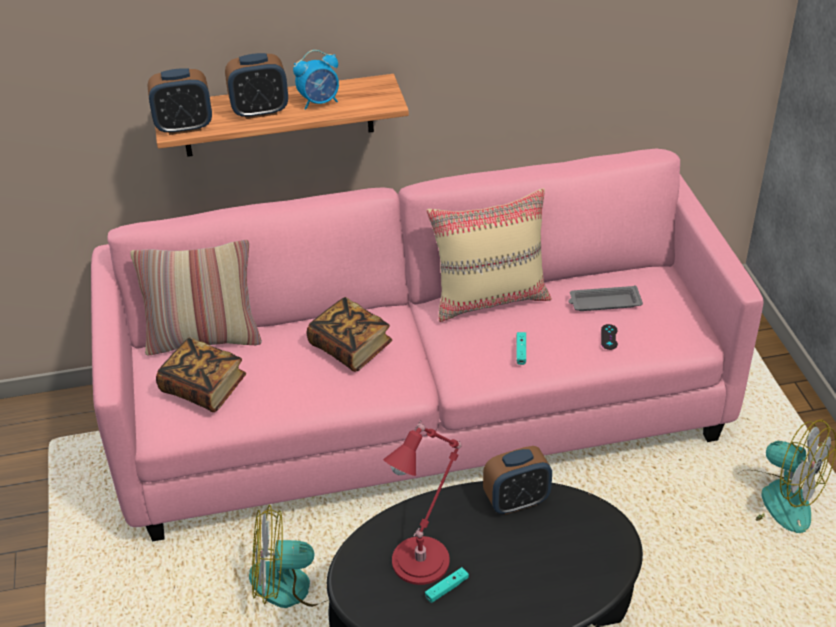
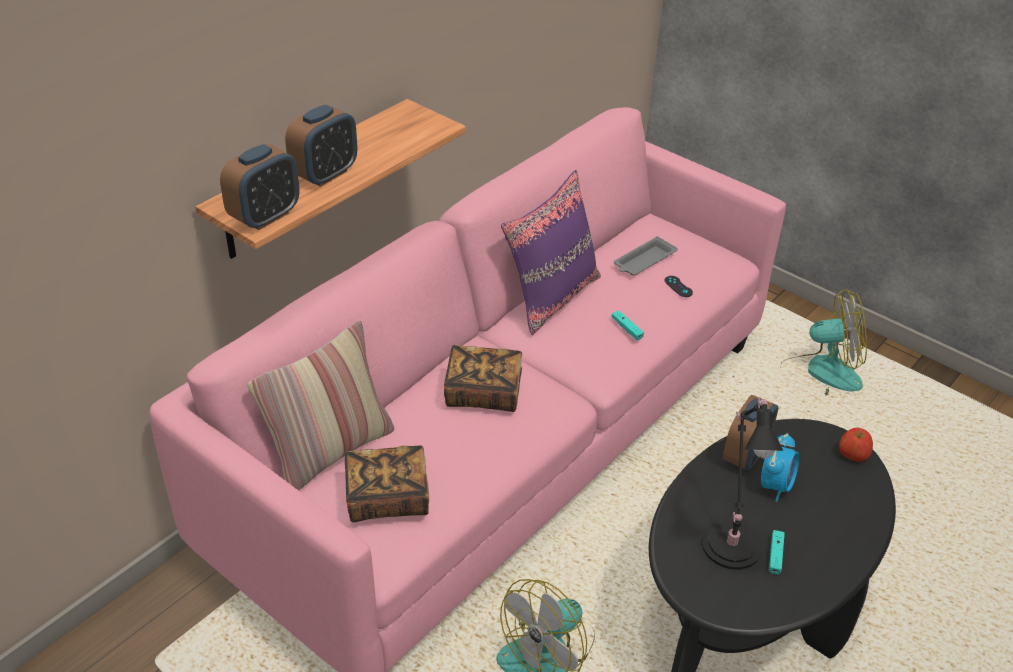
camera: 40 degrees left, 0 degrees up
(319, 102) = (374, 146): alarm clock -> alarm clock (775, 485)
(424, 557) = (731, 541): red table lamp -> black table lamp
(490, 299) = (551, 297): beige pillow -> purple pillow
(614, 551) = (853, 454): none -> apple

